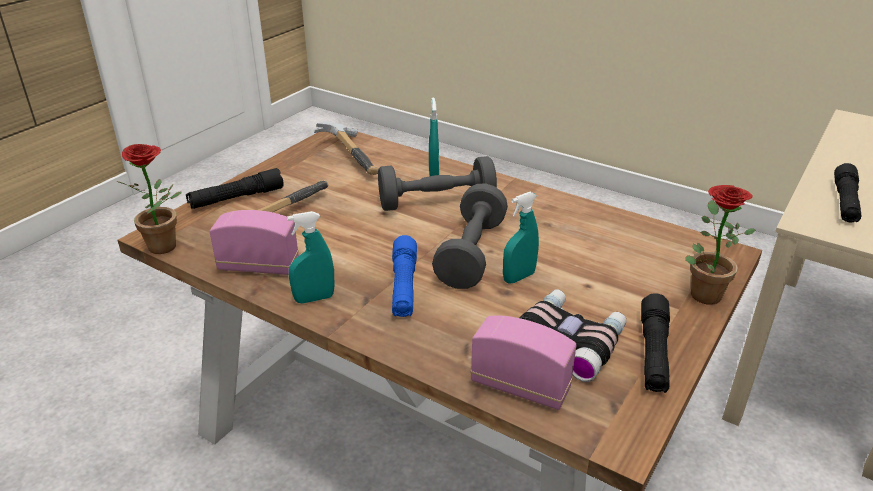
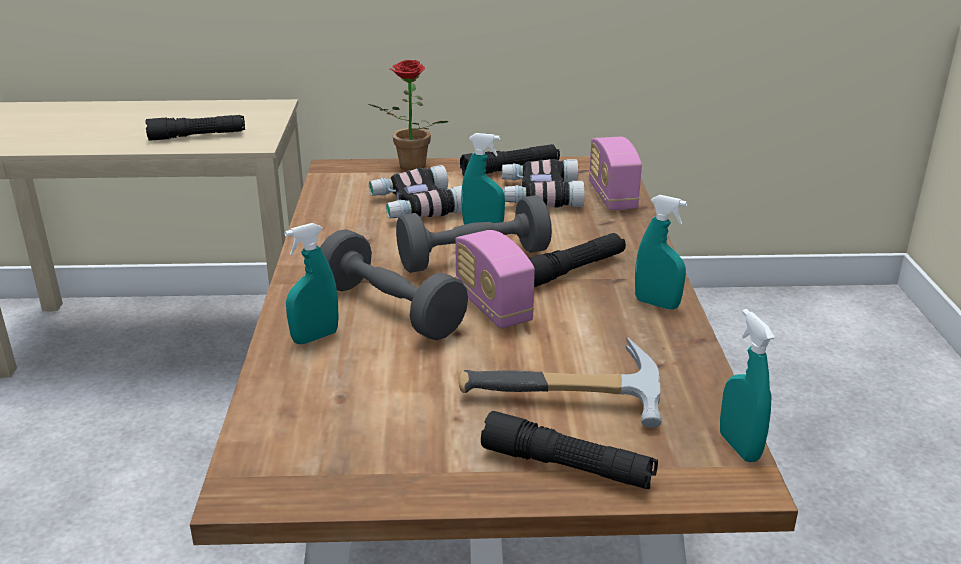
camera: 125 degrees left, 5 degrees down
(168, 247) = (739, 447): potted plant -> turquoise spray bottle
(259, 266) = (665, 359): radio -> radio (493, 307)
(355, 155) = (314, 427): hammer -> none
(404, 286) = (571, 271): blue flashlight -> black flashlight
(598, 264) = (416, 206): none -> binoculars

